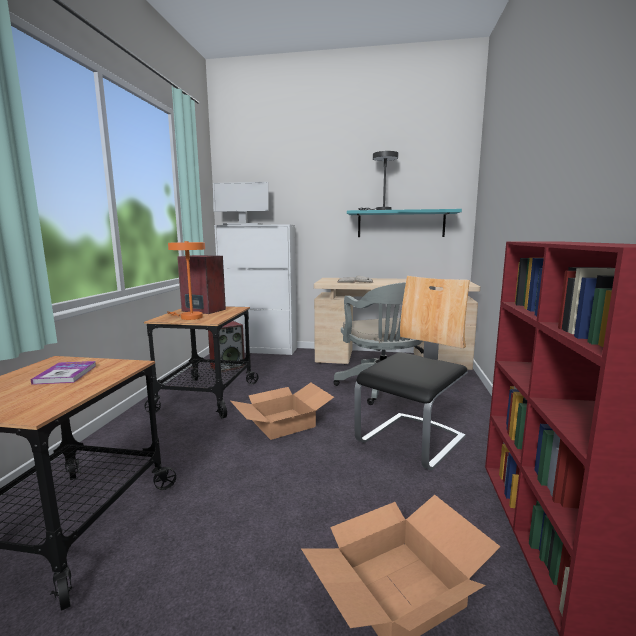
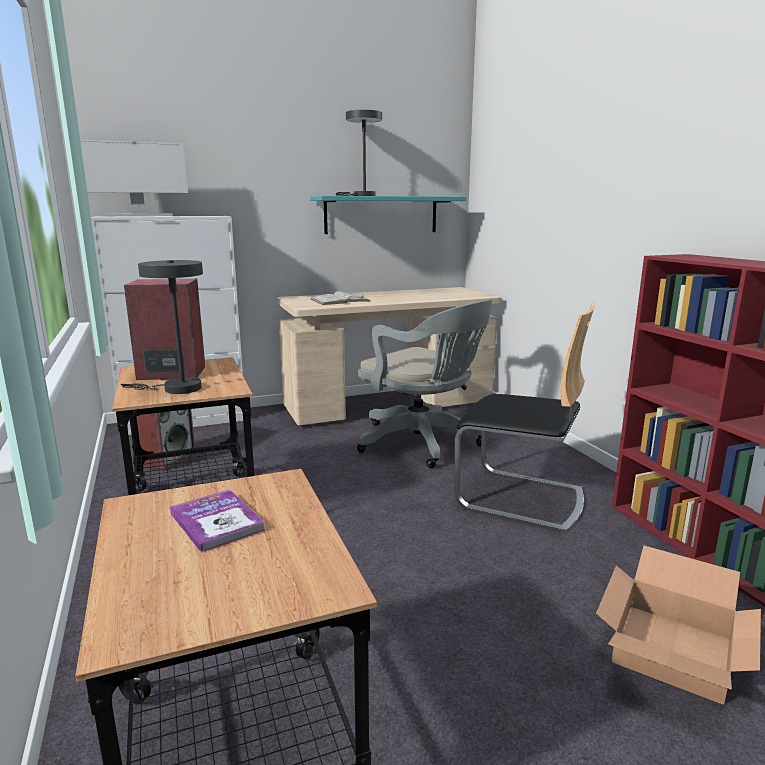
camera: 30 degrees left, 5 degrees up
(188, 317) = (176, 389): orange table lamp -> grey table lamp
(283, 422) = (355, 518): cardboard box -> none
(412, 440) = (520, 498): chair -> chair turned 105 degrees clockwise

